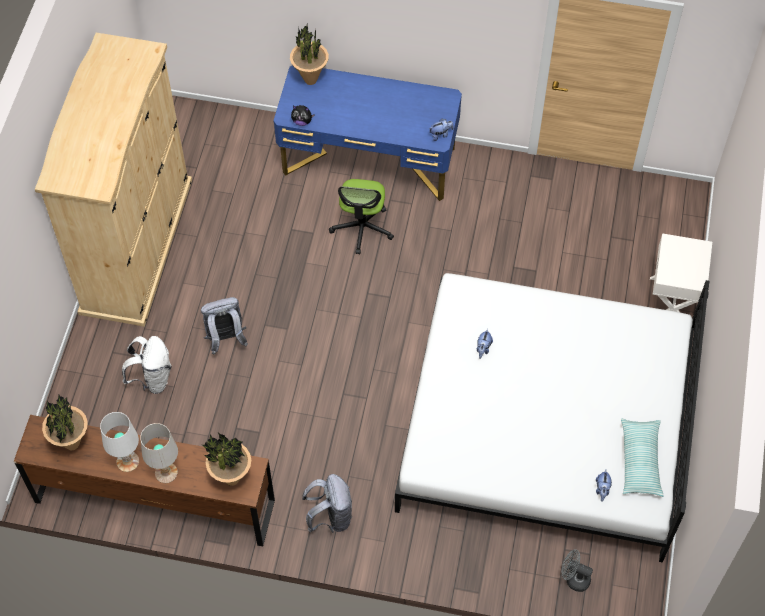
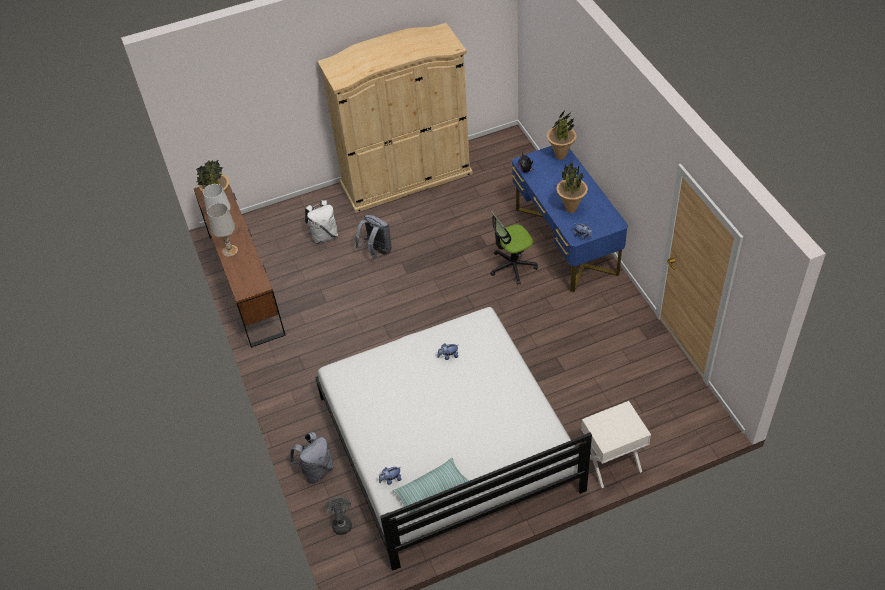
camera: 60 degrees right, 10 degrees down
(231, 479) = (246, 280): potted plant -> potted plant (570, 209)
(330, 516) = (294, 368): grey backpack -> grey backpack (316, 470)

